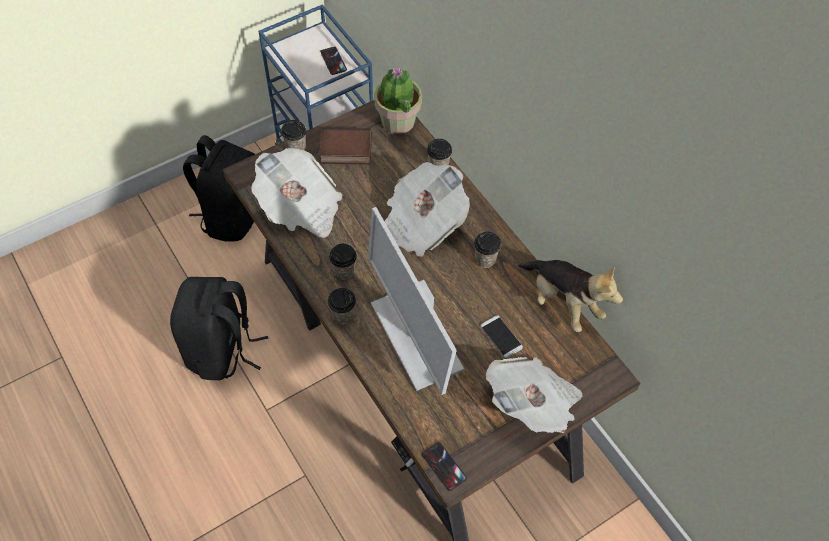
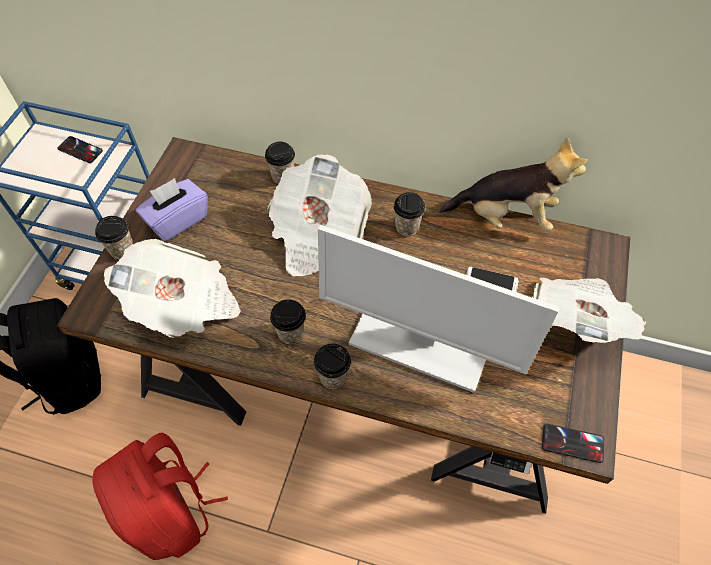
camera: 40 degrees left, 0 degrees up
(222, 350) = (173, 511): black backpack -> red backpack
(345, 151) = (177, 220): book -> purple tissue box
(397, 122) = (204, 161): potted plant -> none

